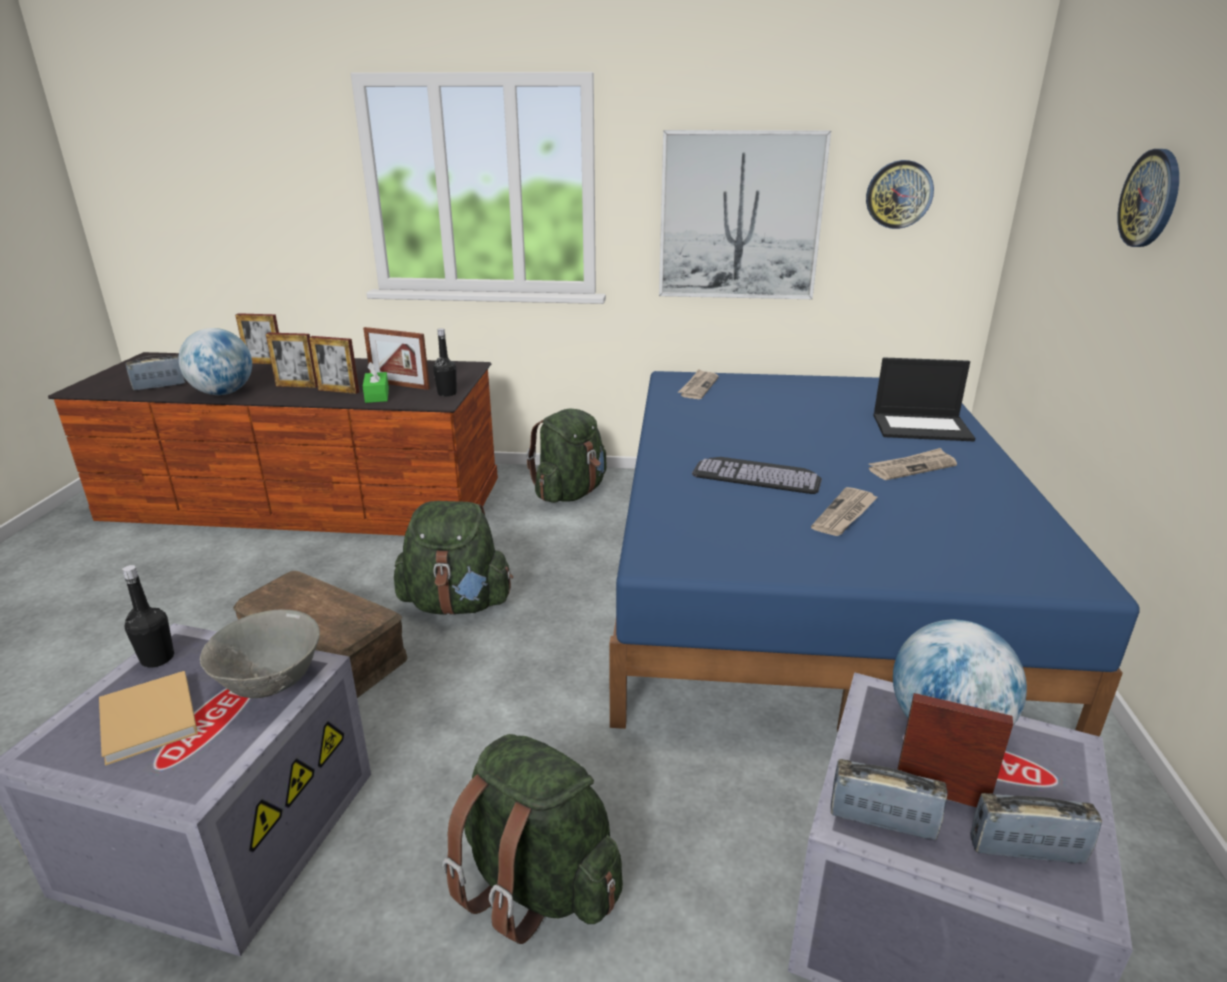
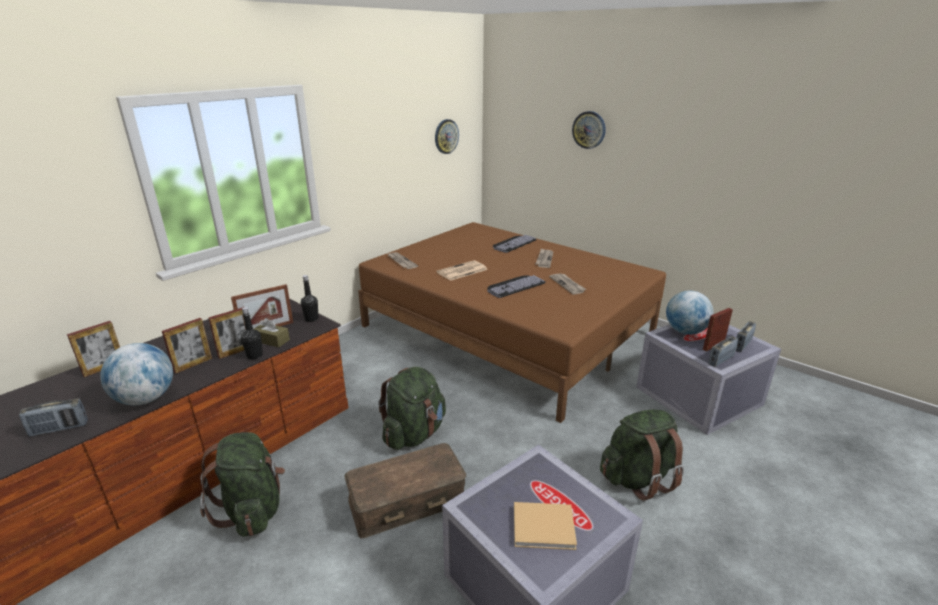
camera: 55 degrees left, 0 degrees up
(157, 658) = (480, 516): black bottle -> black bottle (255, 355)
(159, 386) = (59, 429): radio -> radio turned 120 degrees counterclockwise
(272, 684) = (544, 475): grey bowl -> none
(377, 395) = (272, 340): green tissue box -> brown tissue box
(570, 493) = (350, 356): green backpack -> green backpack (253, 509)
(738, 427) = (461, 271): none -> newspaper
(740, 216) = (386, 161): picture -> none
(806, 575) = (506, 330): blue bed -> brown bed
(922, 427) = (513, 243): laptop -> keyboard

